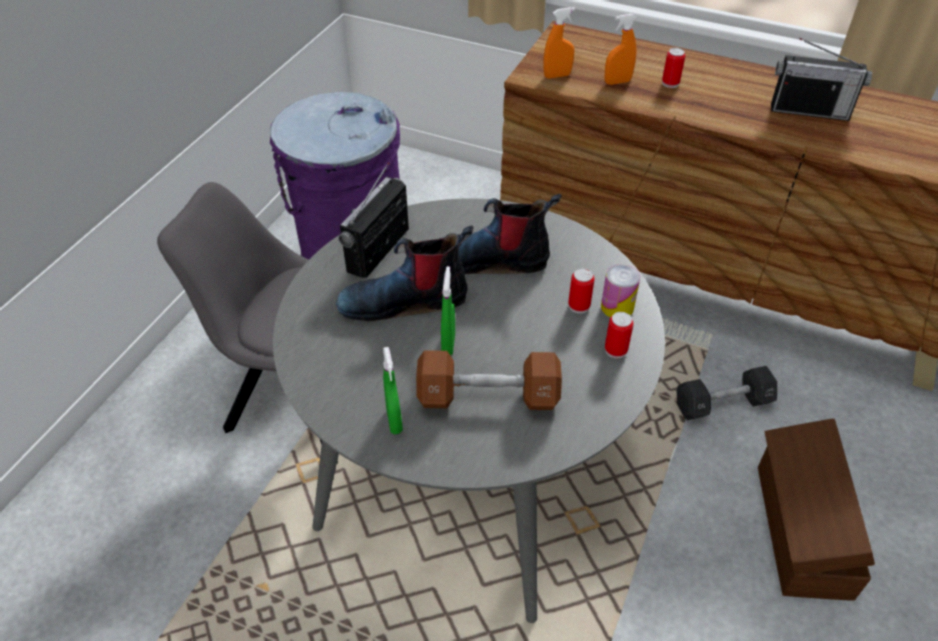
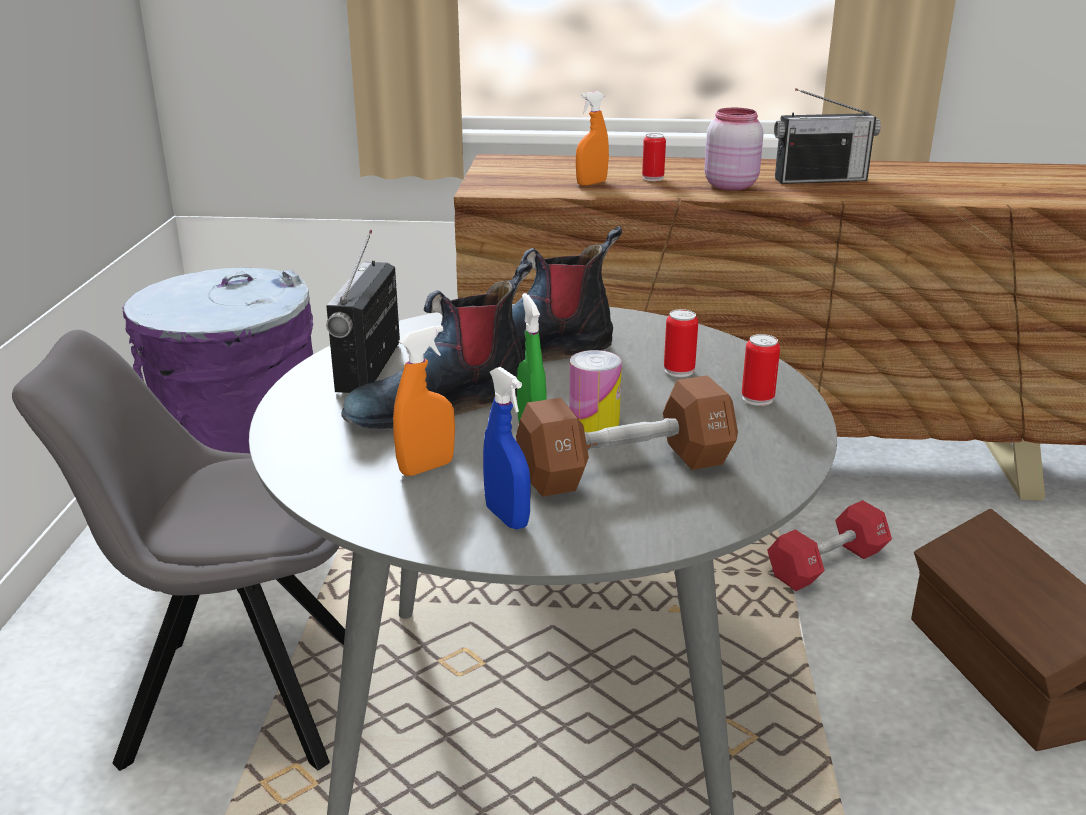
camera: 20 degrees left, 20 degrees down
(394, 420) = (507, 517): green spray bottle -> blue spray bottle
(557, 76) = (516, 186): orange spray bottle -> orange spray bottle (426, 468)
(617, 307) = (727, 364): can -> can (594, 421)
(722, 404) = (827, 564): black dumbbell -> red dumbbell
(727, 106) = (730, 185): none -> pink jar

